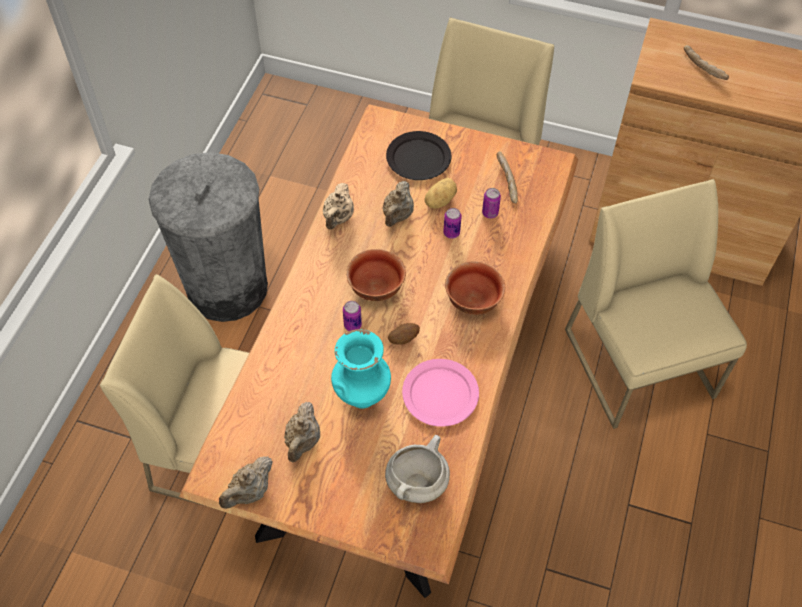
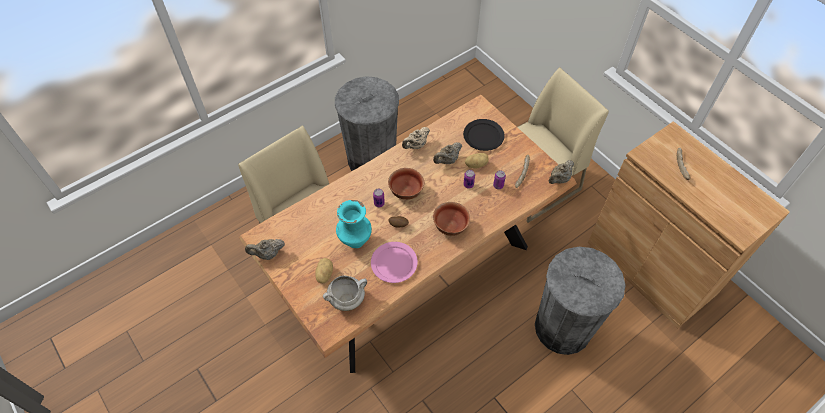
camera: 35 degrees right, 0 degrees up
(303, 441) = (310, 246): beige teapot -> beige teapot (559, 179)
(356, 469) = (324, 274): none -> potato
(640, 364) = (563, 327): beige chair -> grey trash can

